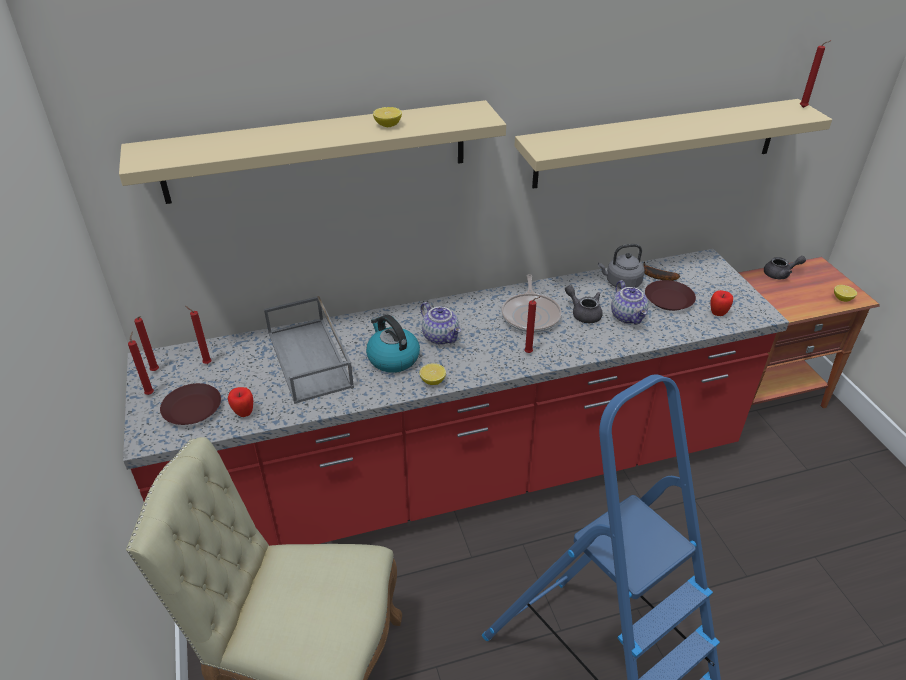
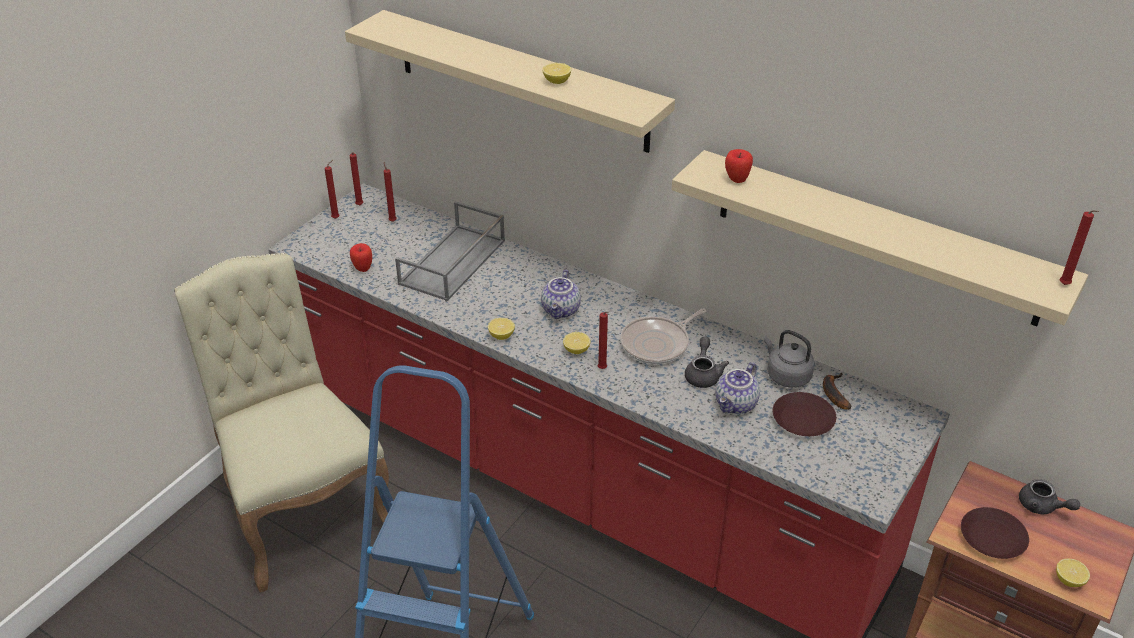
camera: 50 degrees right, 0 degrees up
(192, 409) = (341, 245): brown plate -> brown plate (992, 538)
(392, 358) = (503, 300): kettle -> none
(494, 354) = (576, 350): none -> lemon
(717, 314) = (825, 464): apple -> apple (737, 180)

